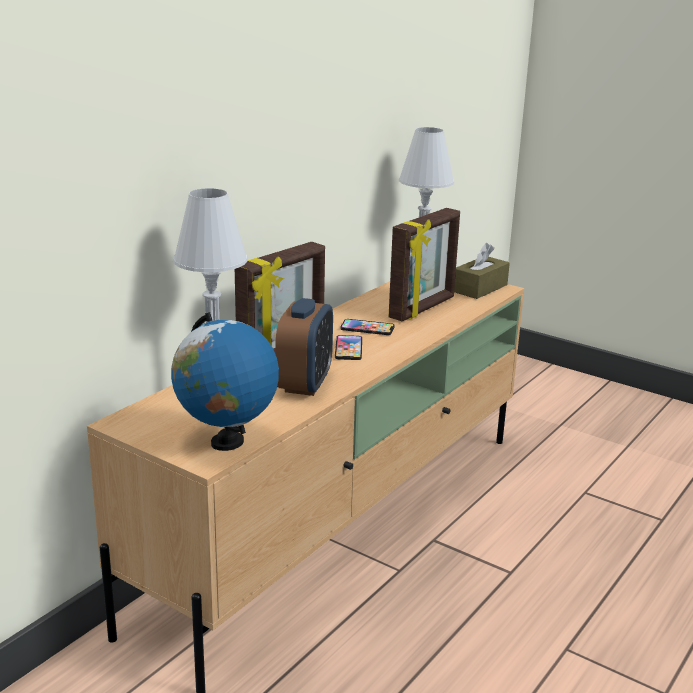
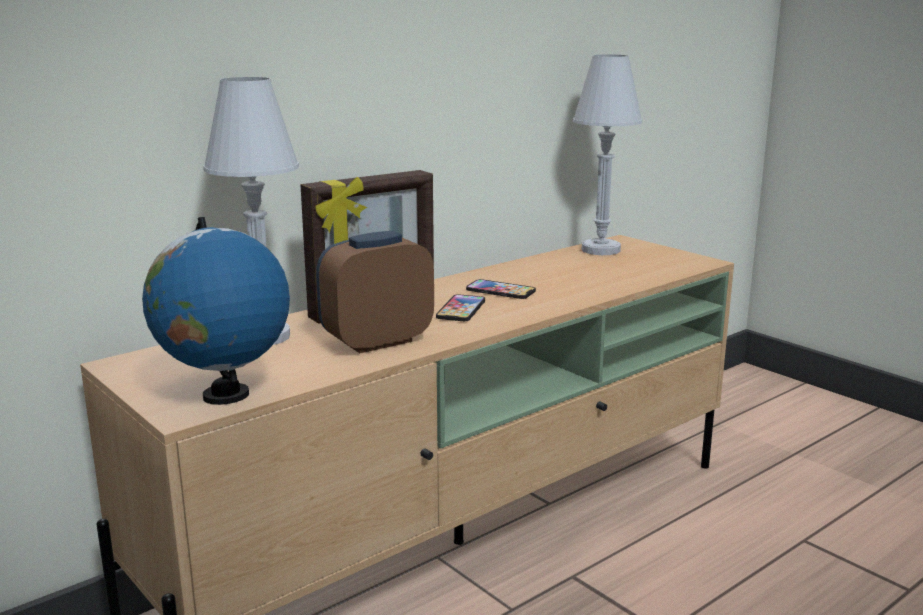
camera: 15 degrees right, 5 degrees down
(305, 384) = (377, 341): alarm clock -> alarm clock turned 150 degrees counterclockwise
(423, 308) = (586, 276): picture frame -> none
(480, 288) = (674, 260): brown tissue box -> none

